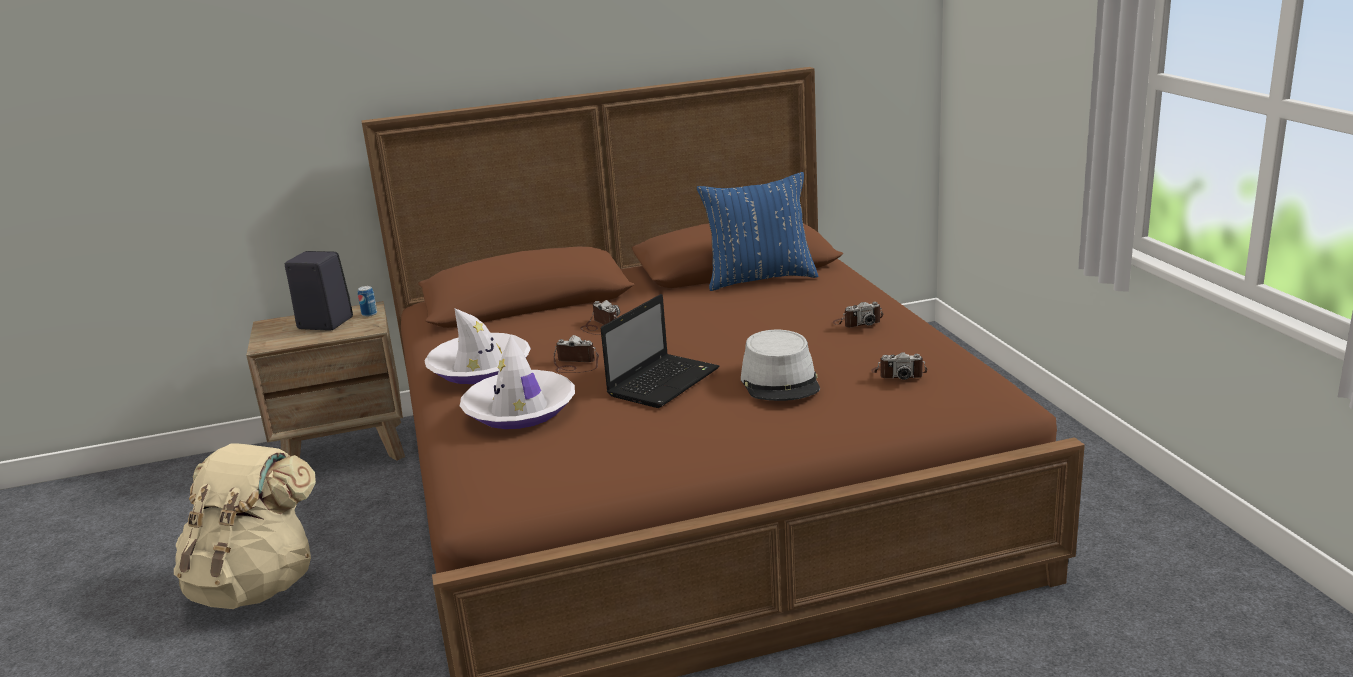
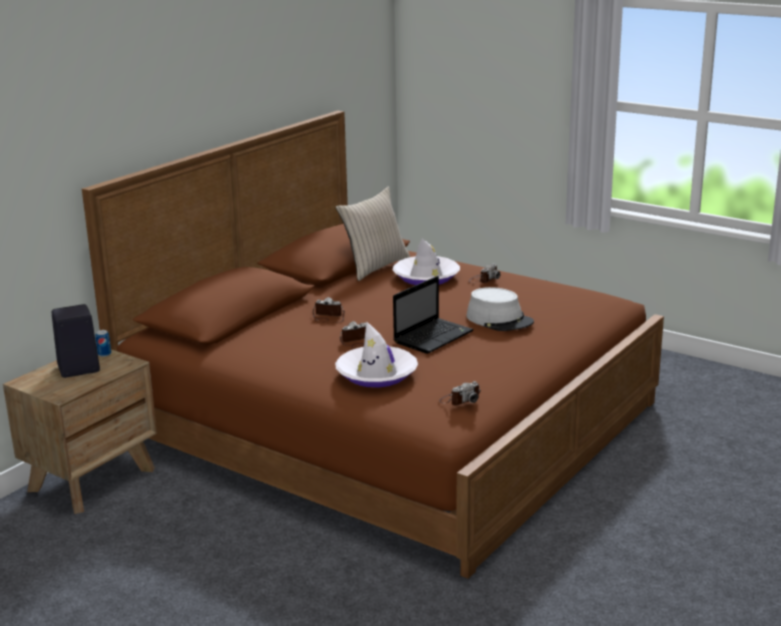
camera: 40 degrees left, 0 degrees up
(256, 585) = (187, 575): beige backpack -> none
(480, 368) = (295, 360): white hat -> white hat (426, 277)
(664, 381) = (434, 336): laptop -> laptop turned 45 degrees clockwise
(759, 279) = (374, 267): blue pillow -> beige pillow
(899, 374) = (553, 300): camera -> camera (460, 400)

